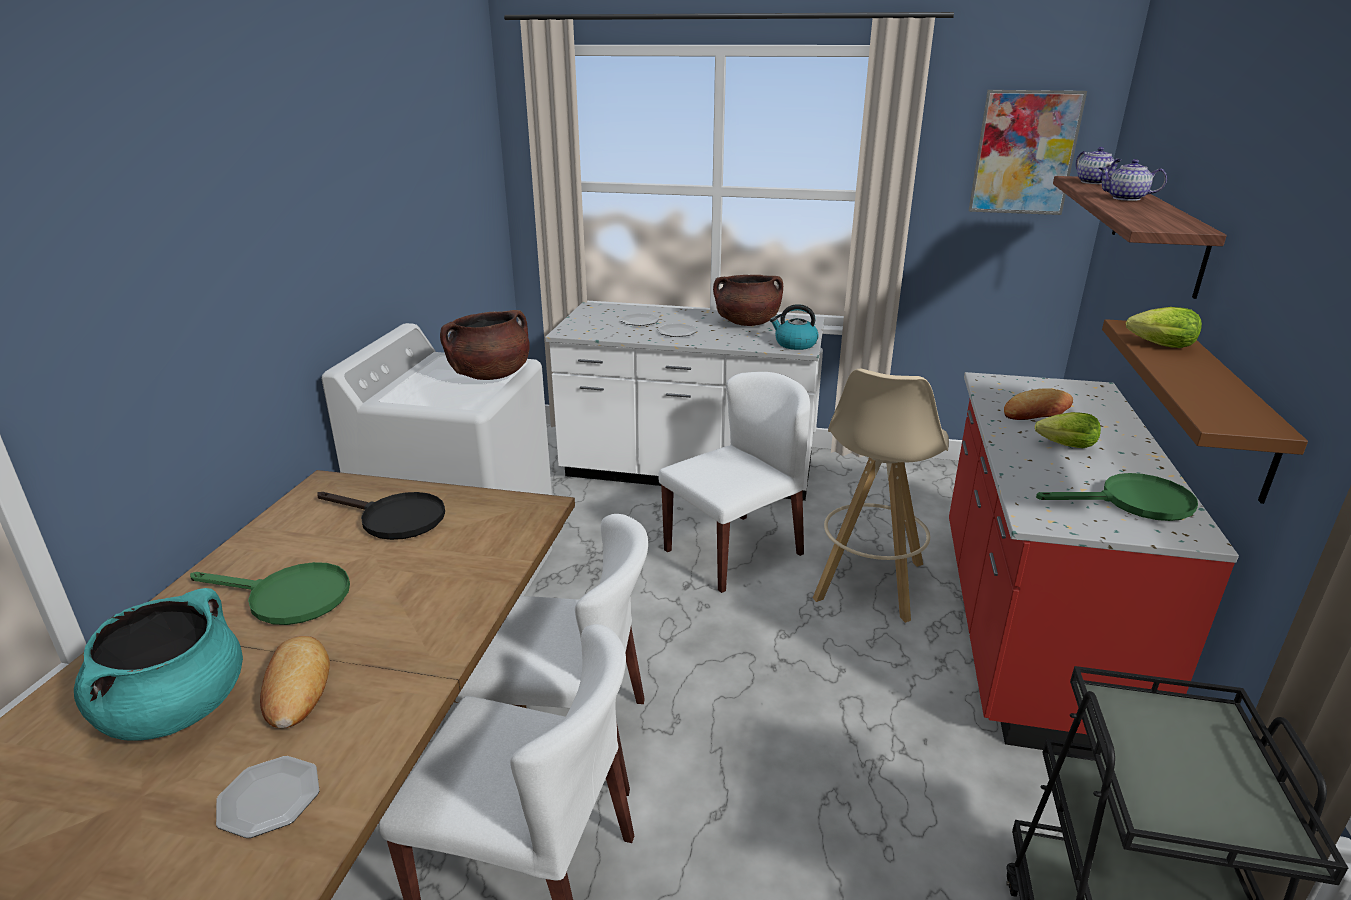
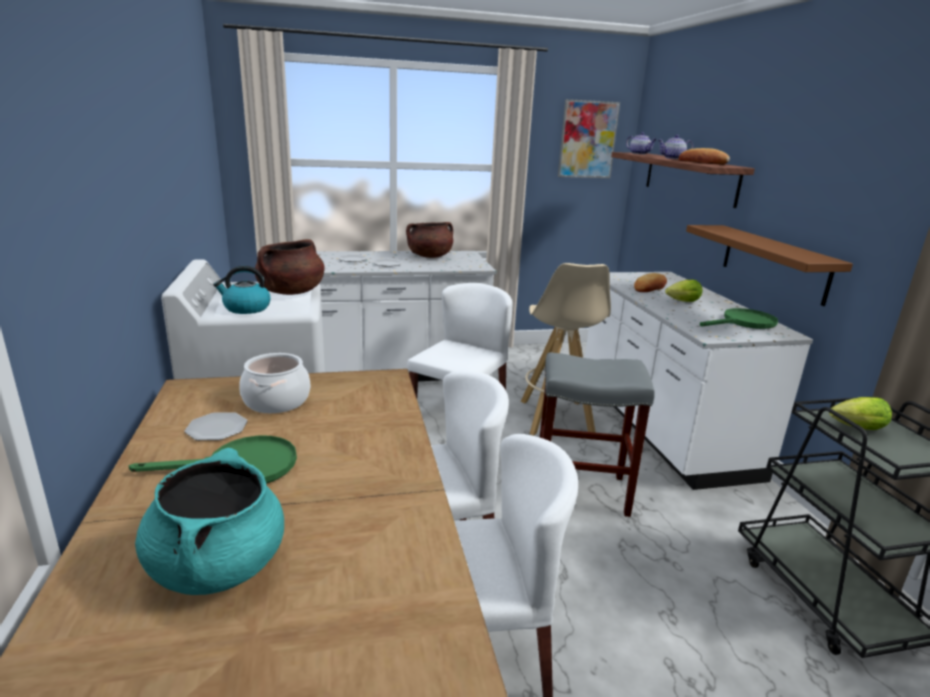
camera: 25 degrees left, 5 degrees down
(268, 798) = (378, 602): plate -> plate (216, 428)
(296, 687) = (317, 524): bread -> bread (702, 162)
(393, 519) = (277, 401): black frying pan -> cooking pot
(795, 344) = (474, 265): kettle -> kettle (246, 308)
(828, 701) = (582, 490): none -> grey stool
(1026, 629) = (660, 427): red counter -> white counter
(1157, 345) = (730, 233): lettuce -> lettuce (854, 428)

